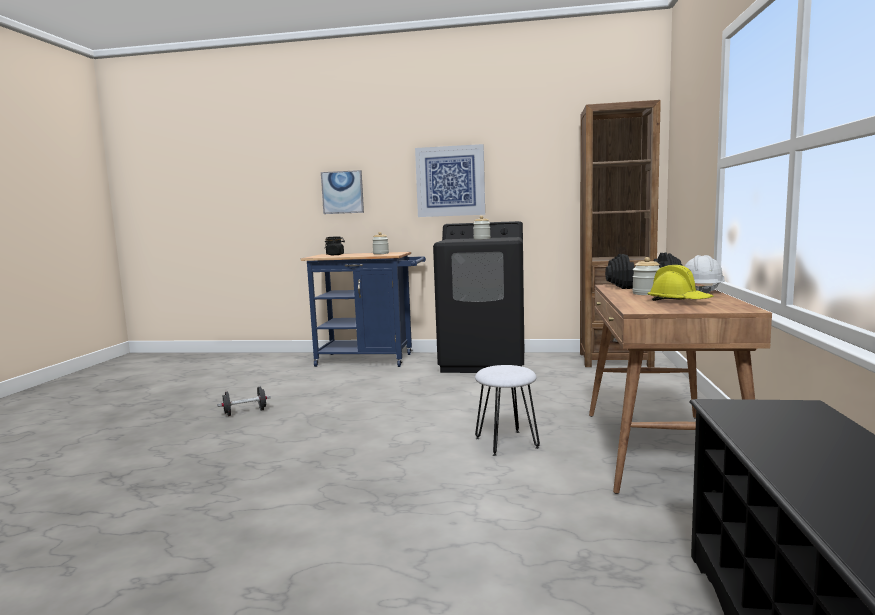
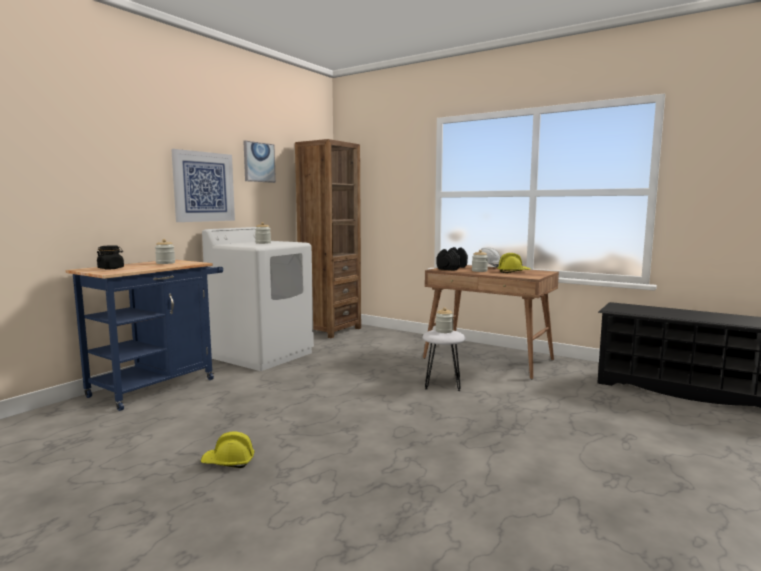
camera: 65 degrees left, 0 degrees up
(245, 412) = (228, 462): black dumbbell -> yellow hard hat
(342, 192) = (88, 190): picture -> picture (259, 162)
(484, 362) = (262, 355): black washing machine -> white washing machine
(512, 369) = (444, 331): none -> jar

